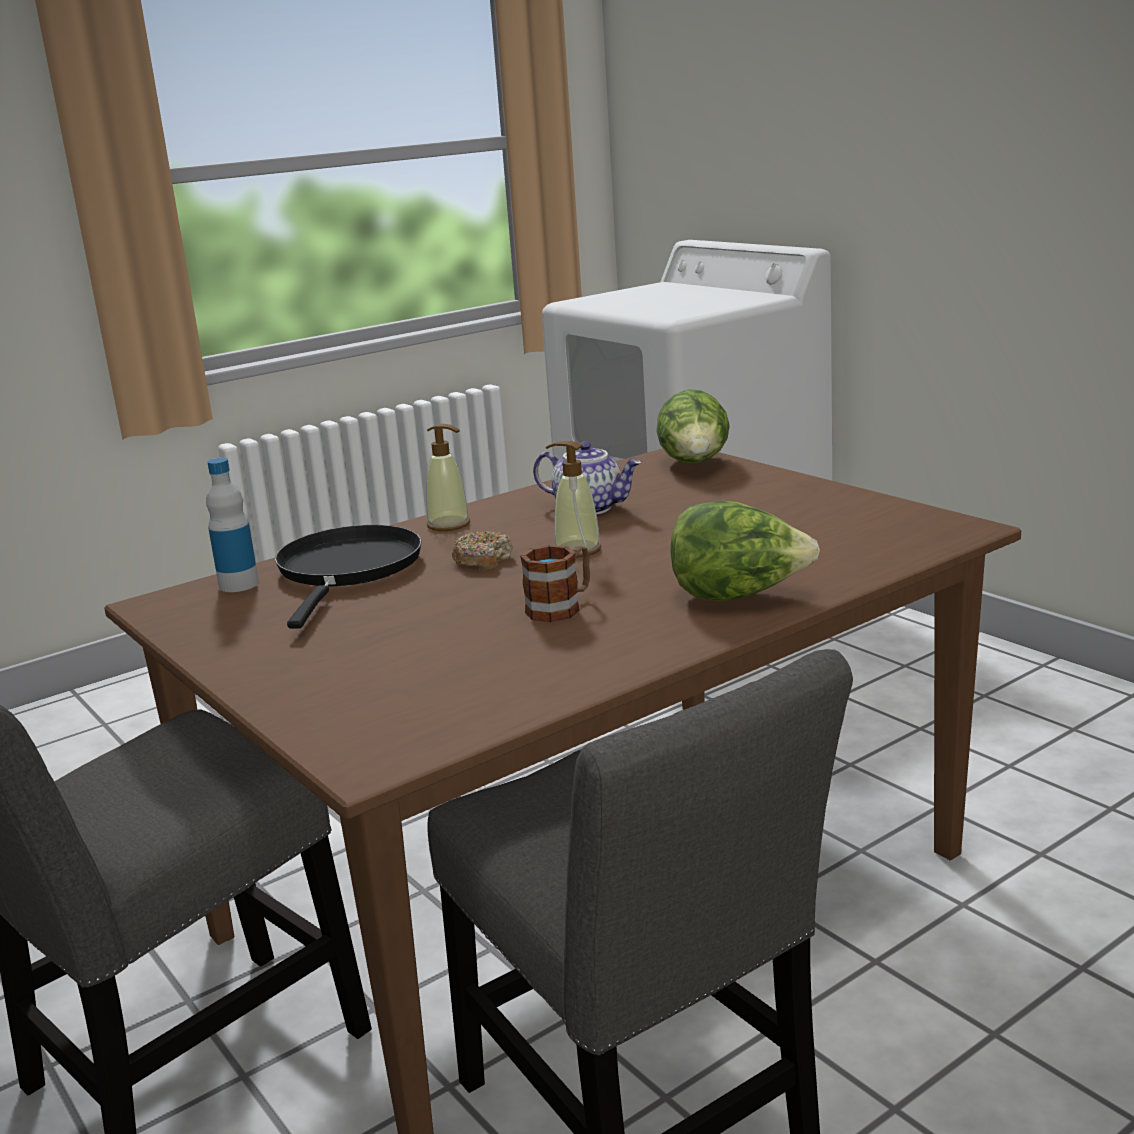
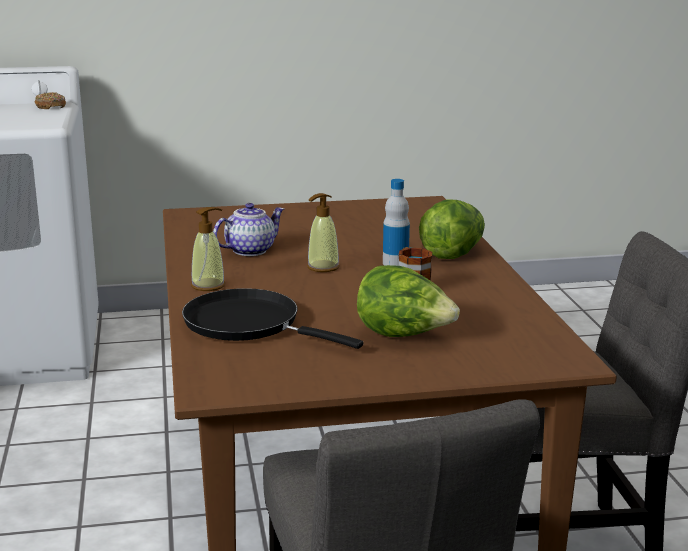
camera: 65 degrees left, 0 degrees up
(239, 584) = (217, 359): bottle -> bottle (395, 263)
(482, 560) = (298, 289): donut -> donut (50, 106)
(695, 465) = (219, 216): lettuce -> lettuce (404, 335)

